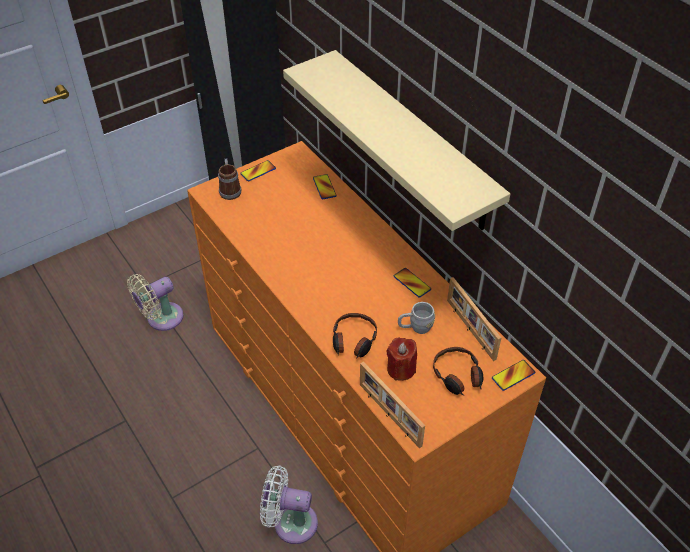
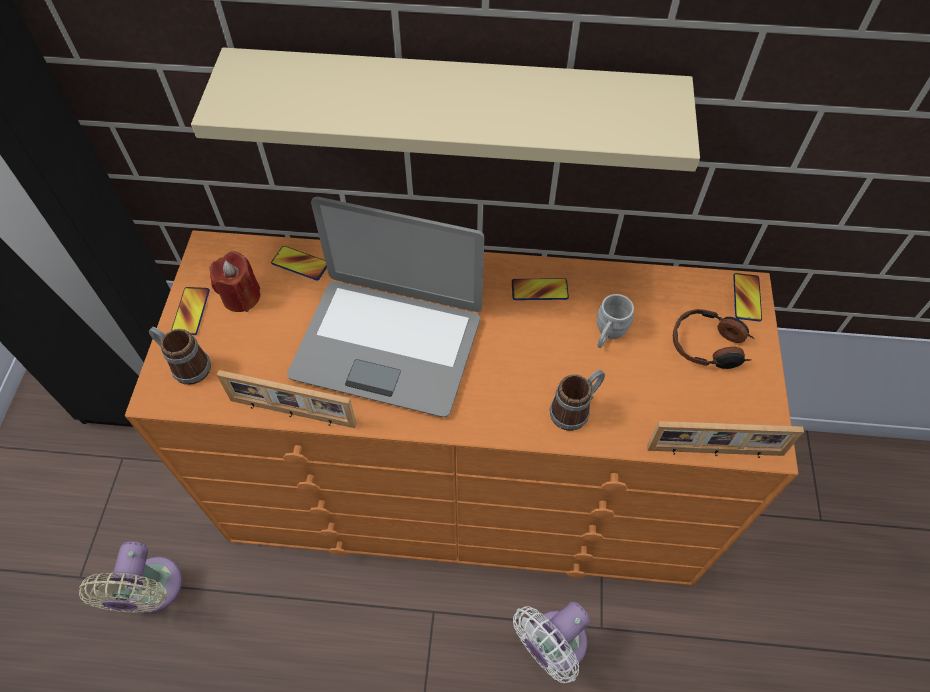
camera: 50 degrees left, 10 degrees up
(313, 247) = (388, 344): none -> laptop
(353, 341) = (575, 409): headphones -> mug
(401, 369) = (657, 392): red candle -> red candle (241, 297)
(469, 329) = (653, 288): picture frame -> picture frame (292, 414)

